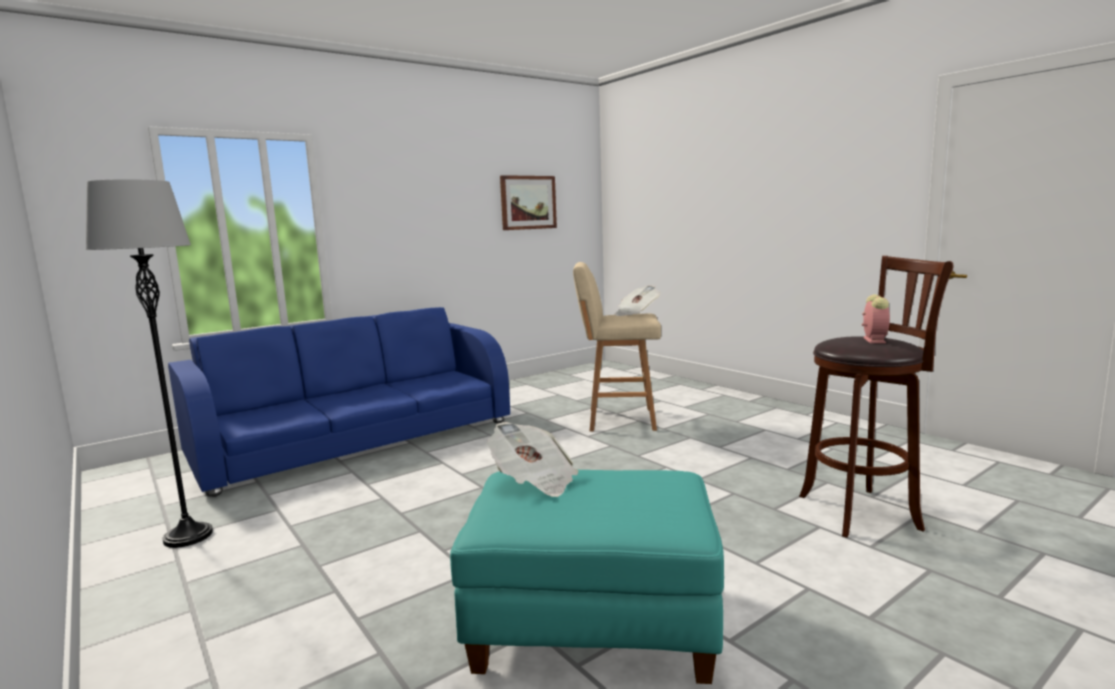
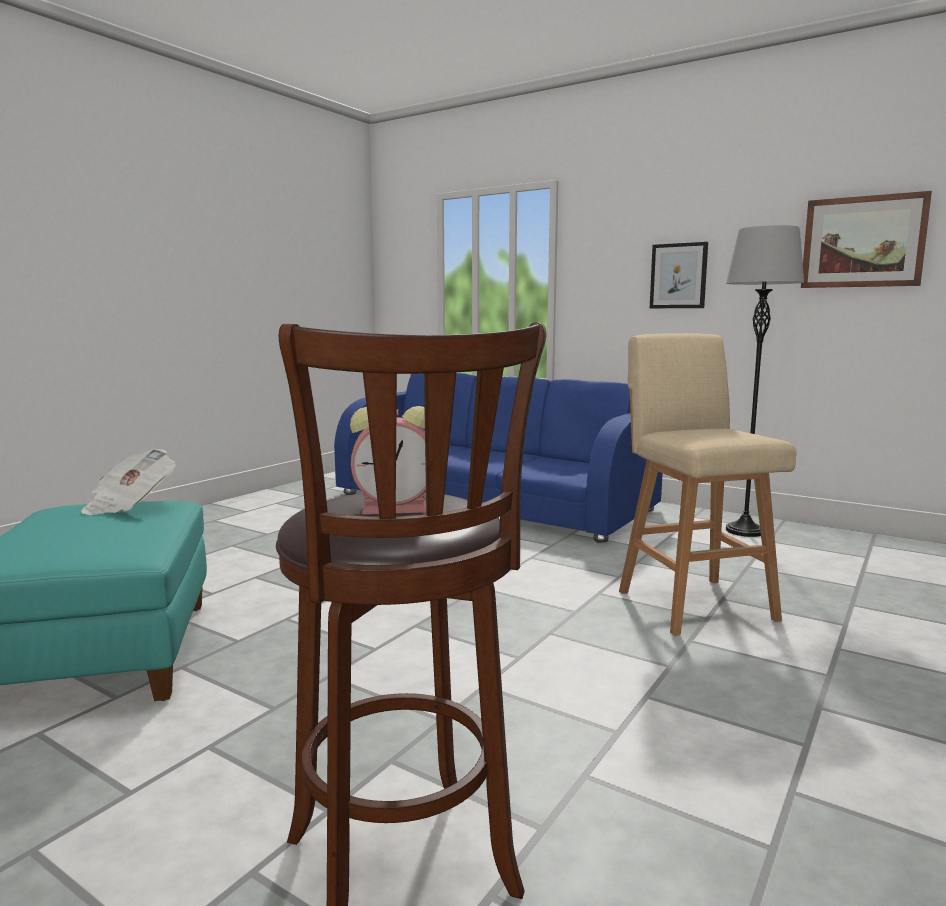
camera: 70 degrees right, 0 degrees up
(188, 536) = (280, 505): grey floor lamp -> grey floor lamp (744, 531)
(428, 223) = (678, 276): none -> picture
(636, 313) = (747, 433): newspaper -> none

